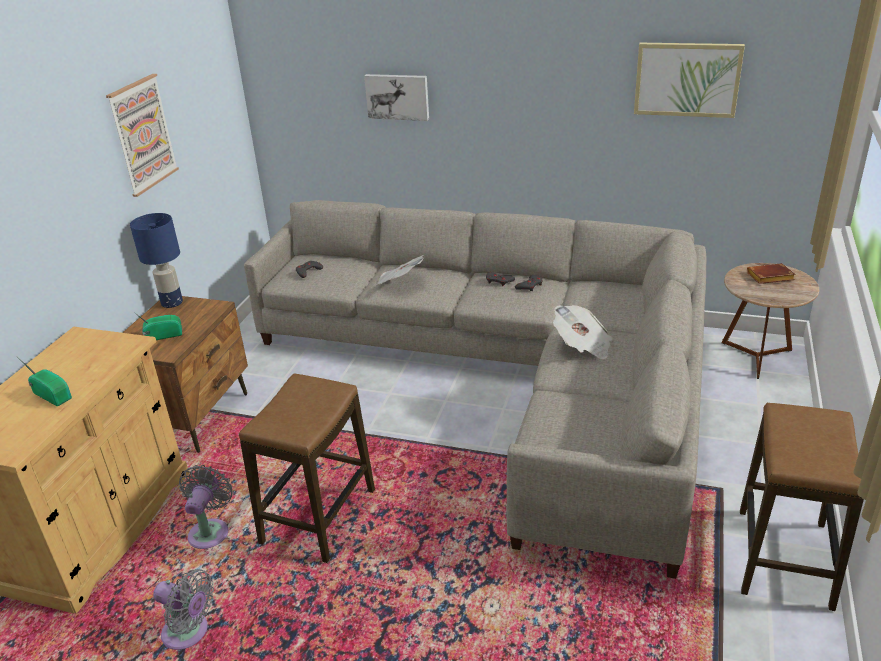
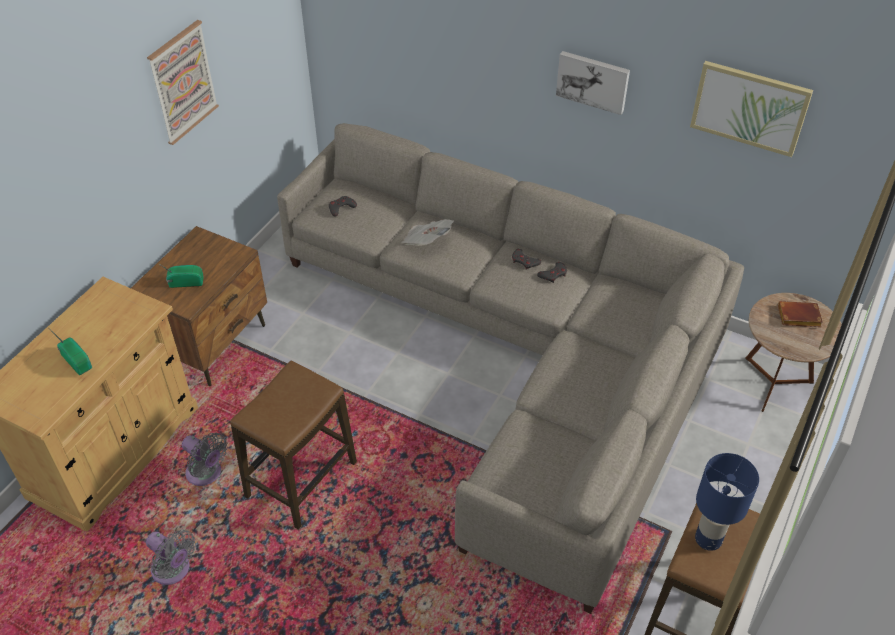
camera: 10 degrees right, 15 degrees up
(172, 303) = (200, 239): blue table lamp -> blue table lamp (709, 539)
(210, 531) = (206, 474): grey fan -> grey fan turned 105 degrees clockwise
(398, 96) = (454, 47): picture -> picture (593, 81)
(582, 345) = (576, 366): newspaper -> none

